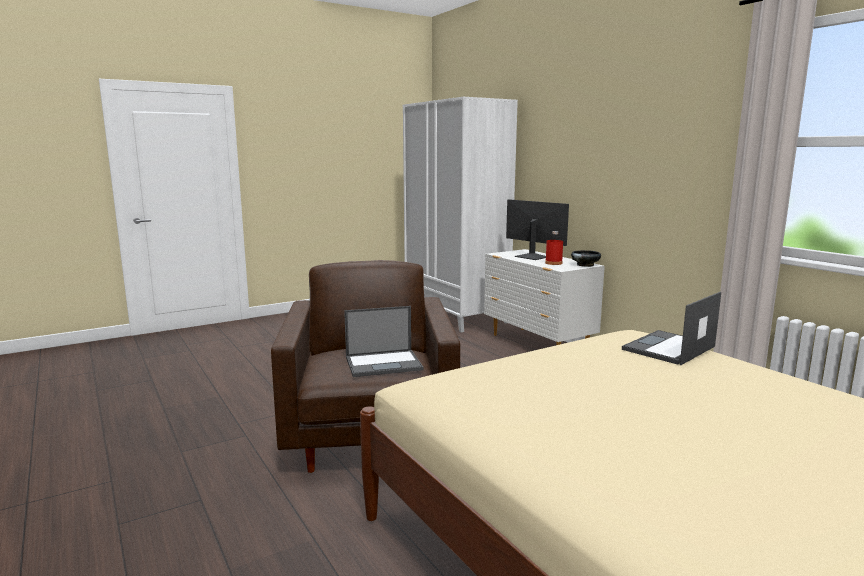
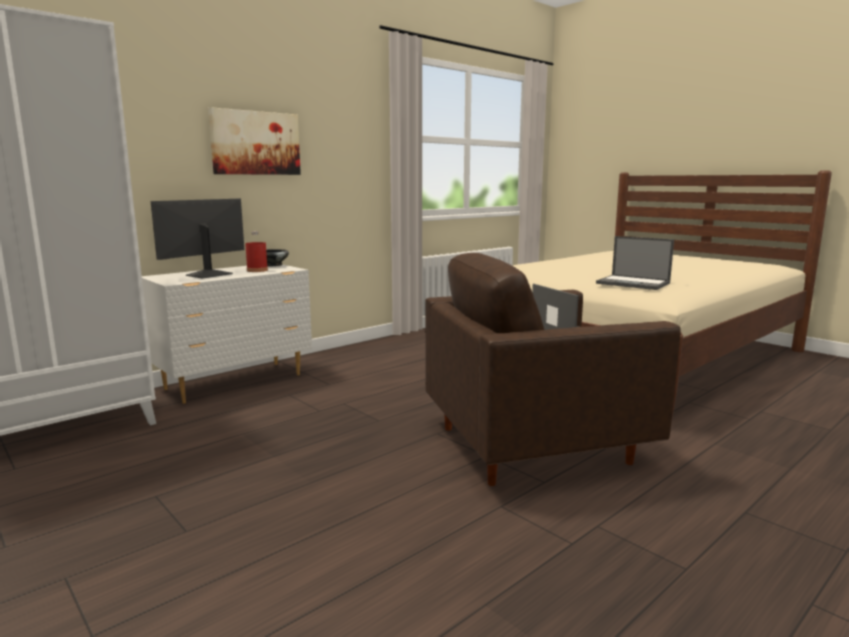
camera: 100 degrees left, 0 degrees up
(606, 157) = (255, 143): none -> picture
(668, 348) = (534, 264): laptop -> laptop (634, 283)

